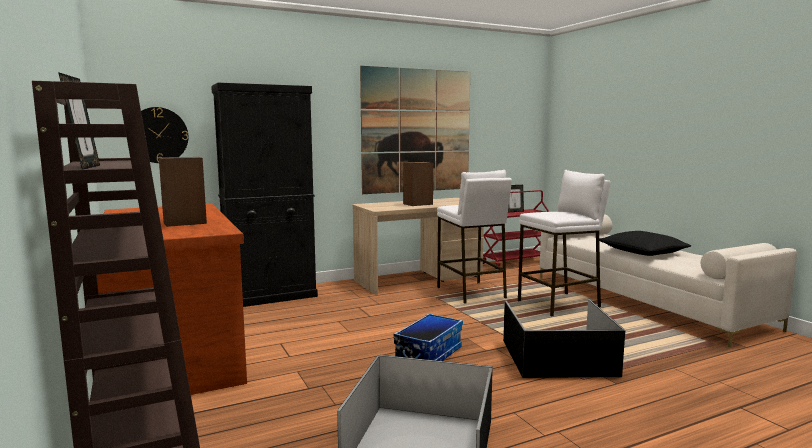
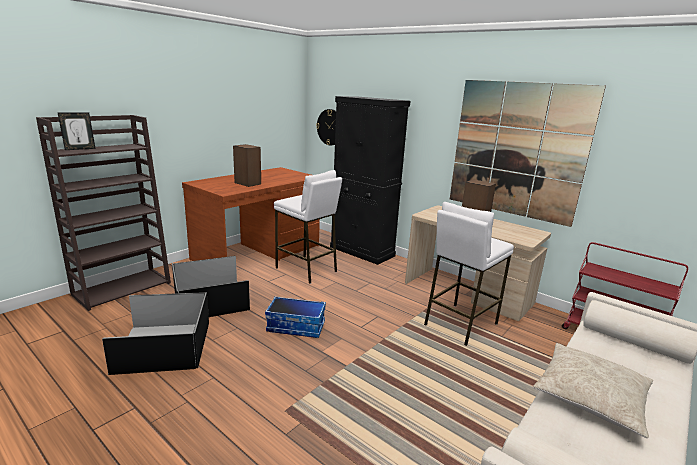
camera: 65 degrees right, 10 degrees up
(514, 211) = (633, 277): picture frame -> none
(559, 304) = (485, 384): white stool -> white stool (306, 270)
(559, 357) = (329, 393): black storage box -> black storage box (211, 301)
(642, 252) = (591, 395): black pillow -> beige pillow

